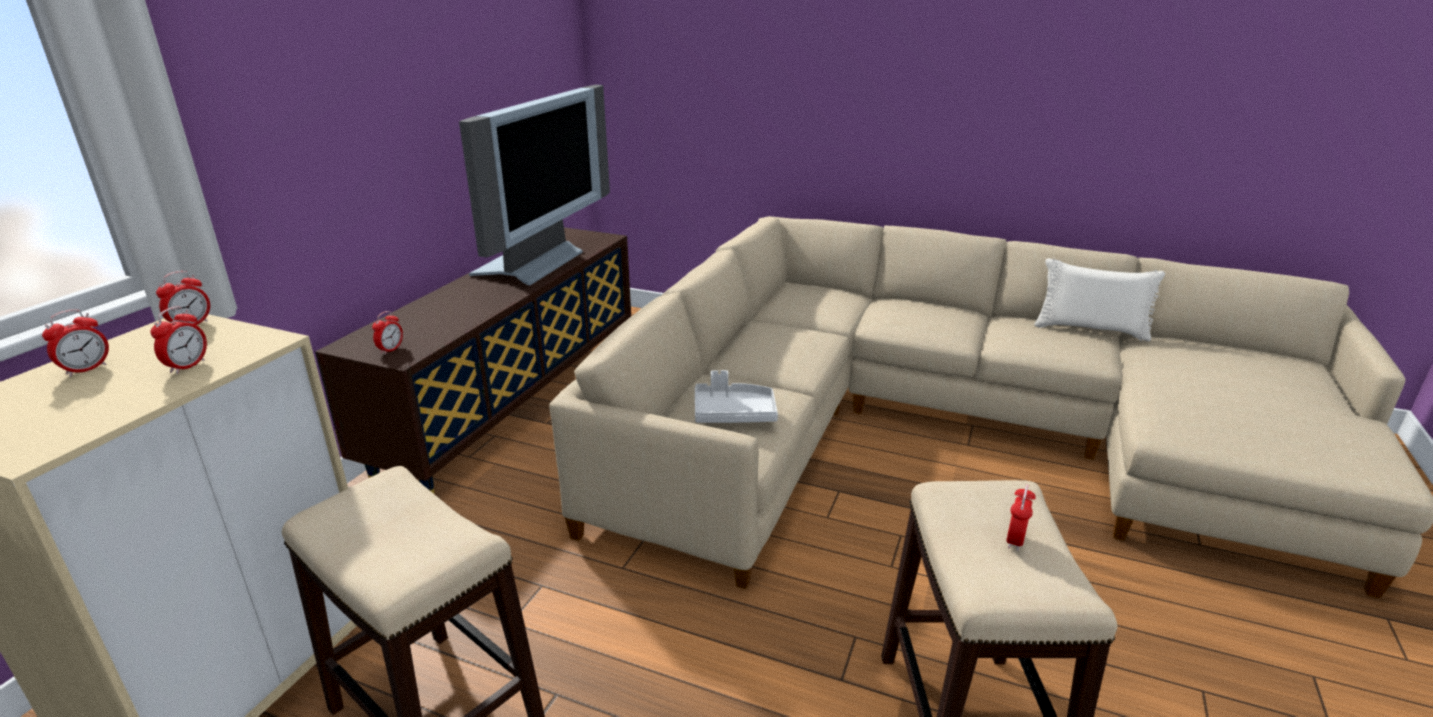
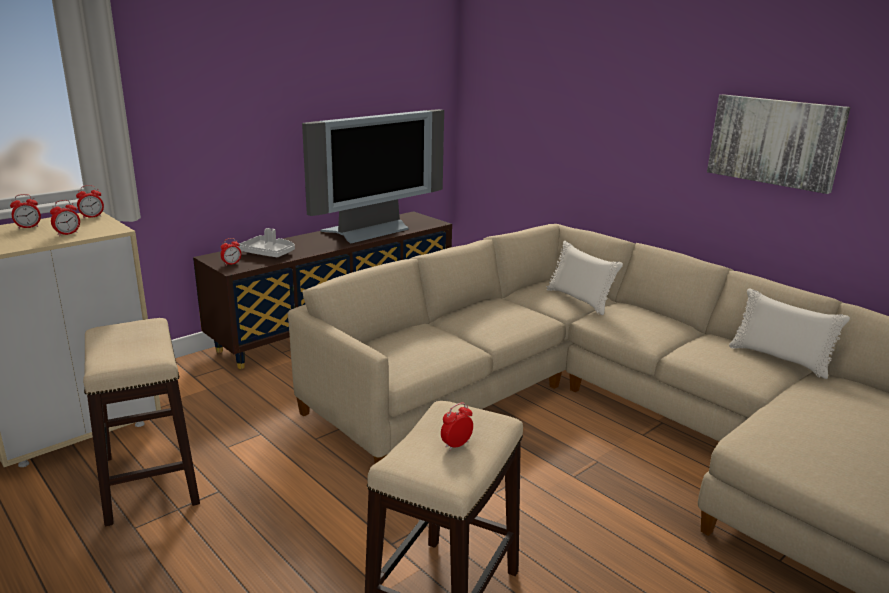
camera: 25 degrees right, 5 degrees down
(733, 413) = (414, 348): grey tray -> grey tray (268, 253)
(843, 305) = (580, 300): none -> white pillow
(1040, 89) = (774, 141): none -> picture

